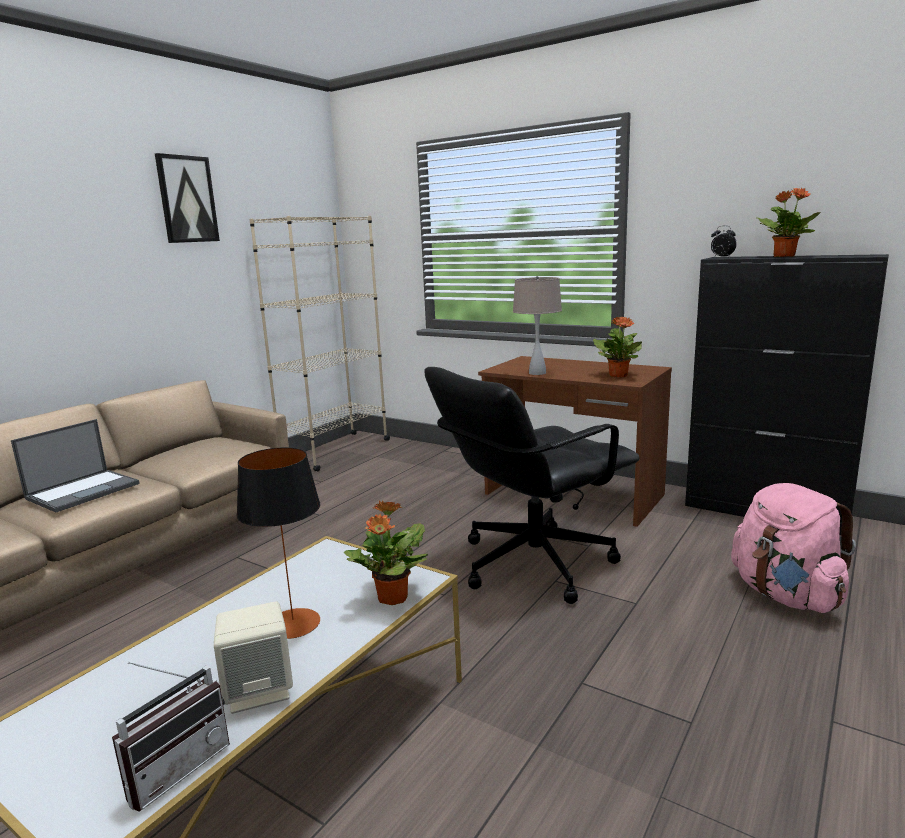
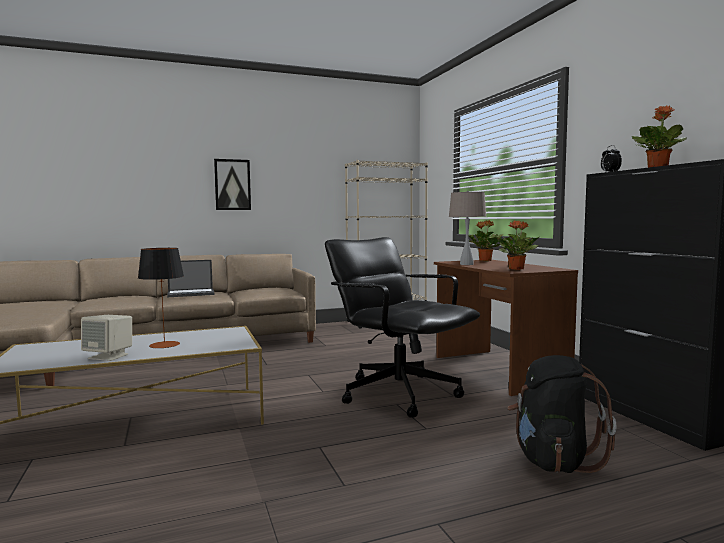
camera: 35 degrees right, 10 degrees down
(175, 767) = (45, 364): radio -> none
(187, 199) = (305, 151): picture -> picture (232, 184)
(392, 598) = (215, 348): potted plant -> potted plant (484, 260)
(532, 563) = (399, 393): black office chair -> black office chair turned 45 degrees clockwise
(786, 595) = (553, 460): pink backpack -> black backpack

